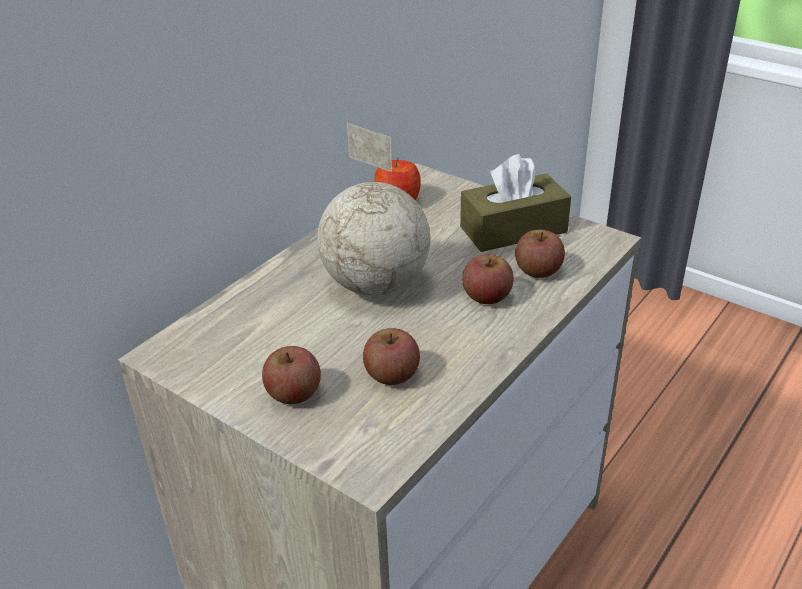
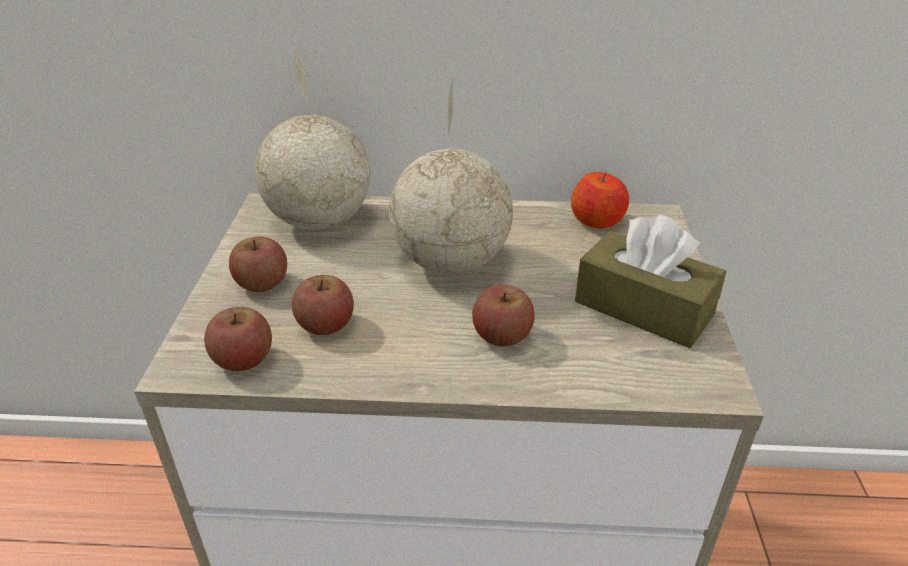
camera: 55 degrees right, 0 degrees up
(232, 331) = (319, 222): none -> globe
(538, 271) = (588, 354): apple -> apple (243, 359)

